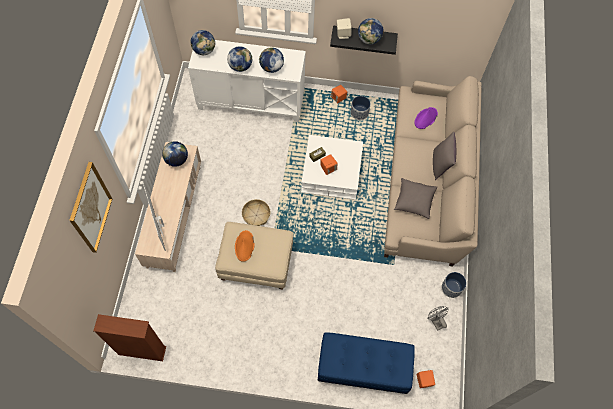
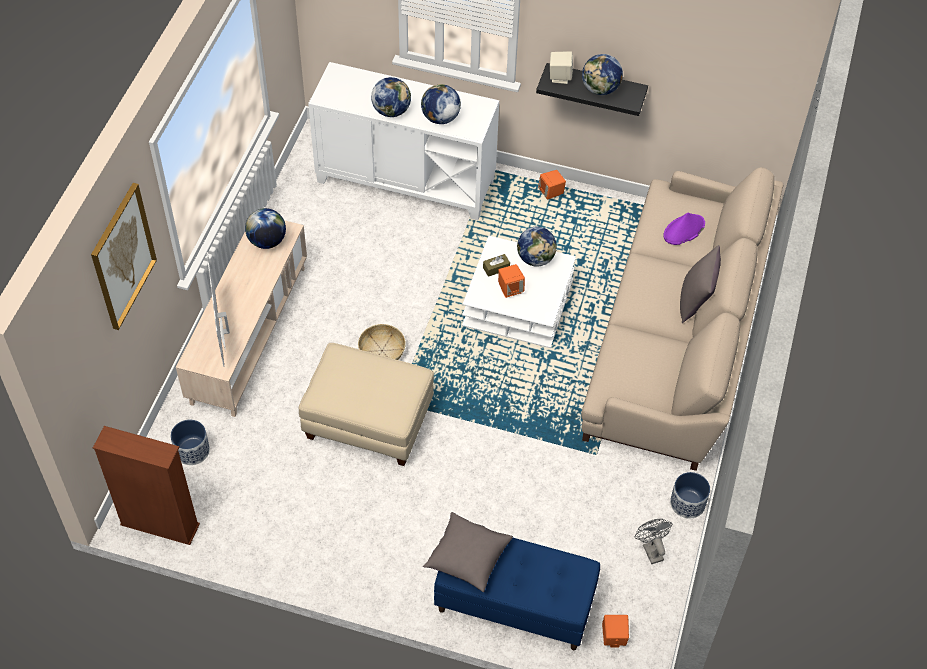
camera: 10 degrees right, 10 degrees down
(204, 50) = (339, 81): globe -> globe (536, 258)
(244, 246) = (351, 379): orange hat -> none
(359, 113) = (581, 219): planter -> planter (192, 450)
(413, 201) = (640, 350): grey pillow -> grey pillow (467, 558)

